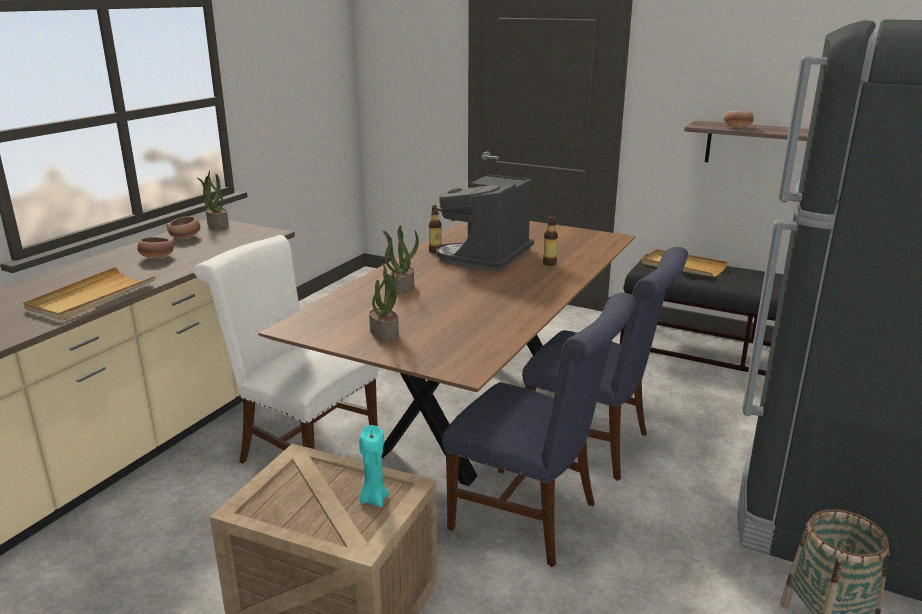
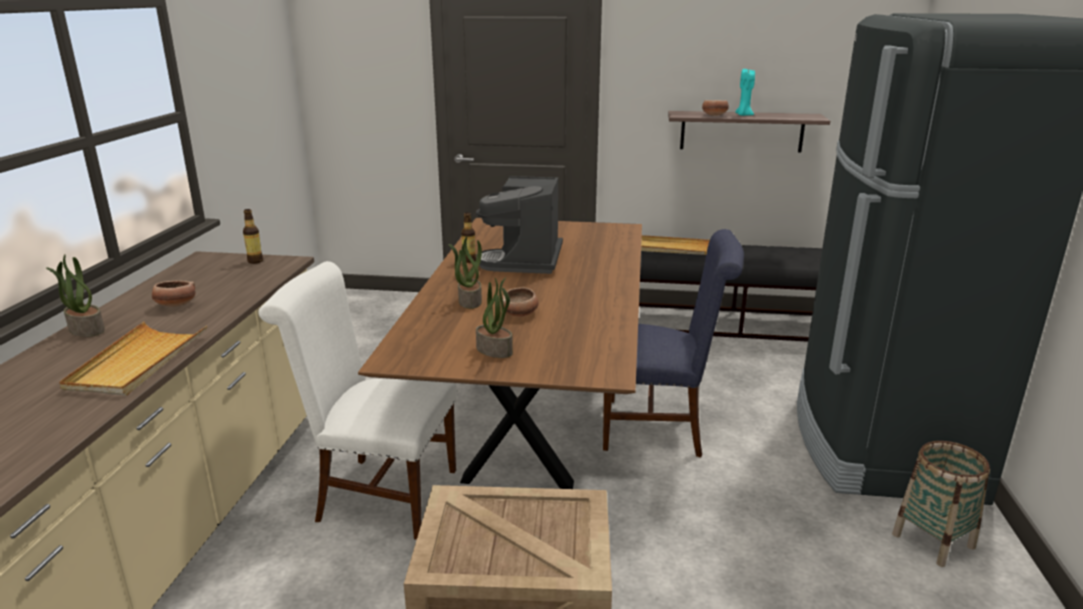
camera: 20 degrees left, 0 degrees up
(186, 237) = (189, 277): bowl -> bowl (520, 314)
(217, 225) = (214, 259): potted plant -> potted plant (85, 330)
(373, 499) = (559, 523): turquoise candle -> turquoise candle (743, 115)
(532, 517) = (649, 509): blue chair -> none
(549, 263) = (589, 259): bottle -> bottle (255, 261)

